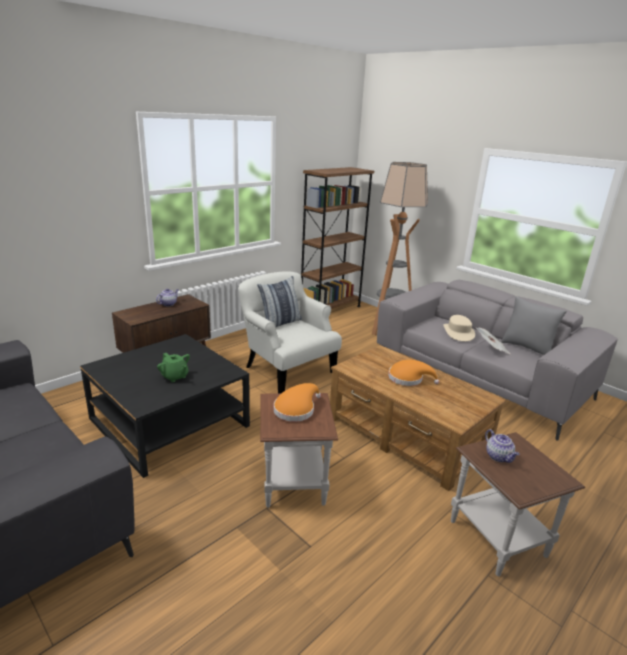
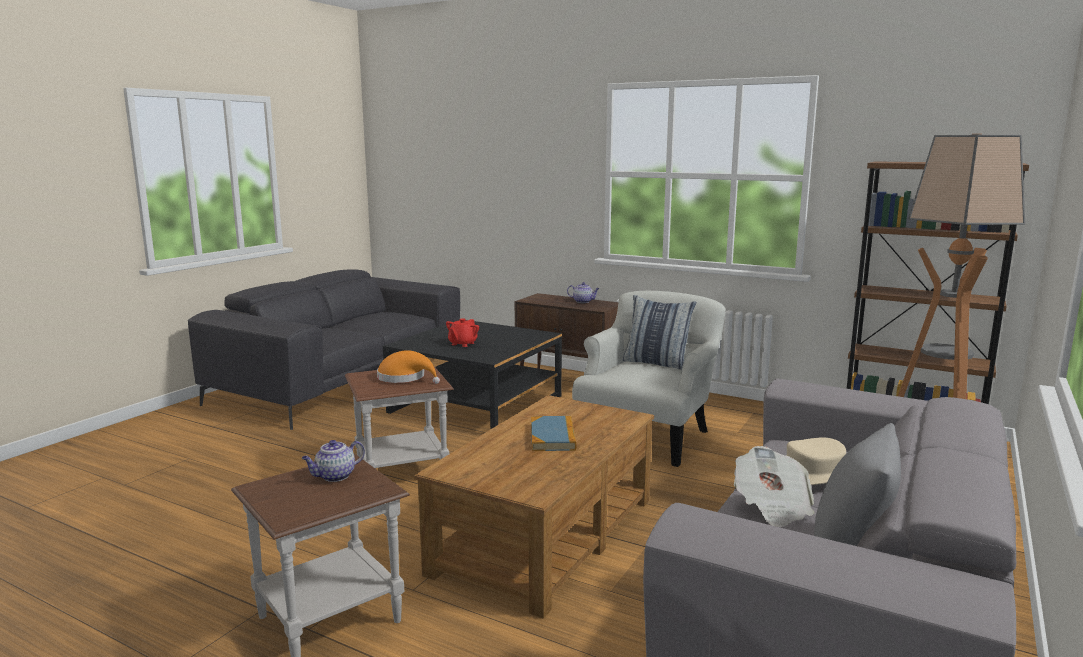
camera: 75 degrees right, 10 degrees down
(175, 376) = (462, 344): green teapot -> red teapot
(408, 379) = (552, 437): orange hat -> book

